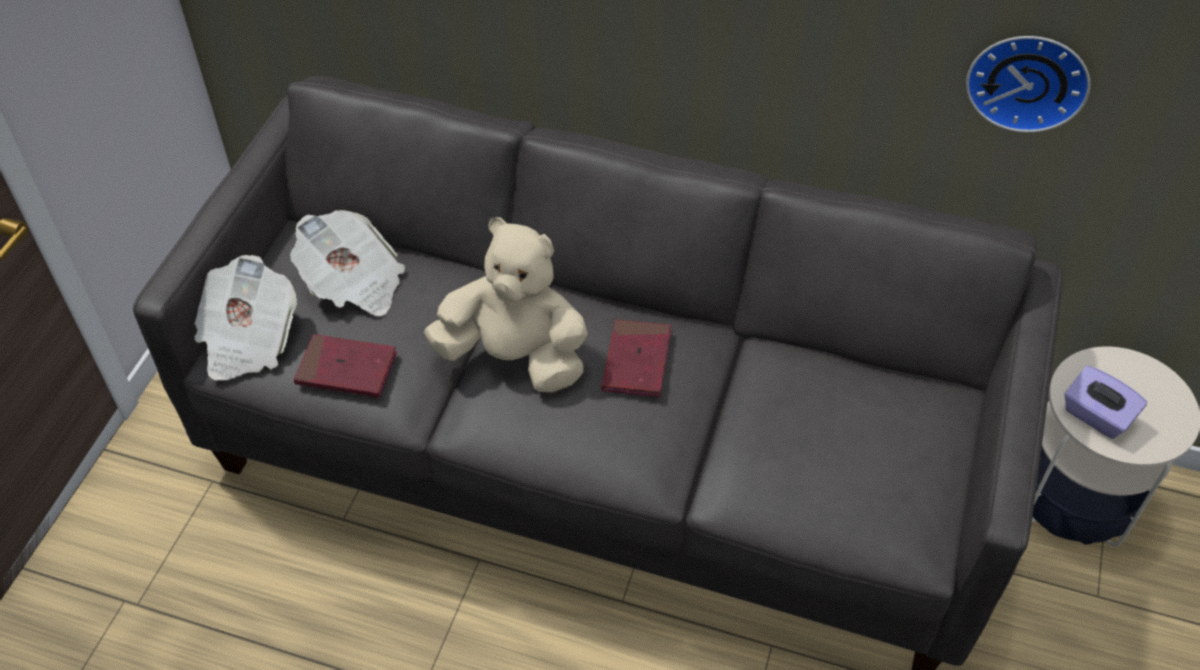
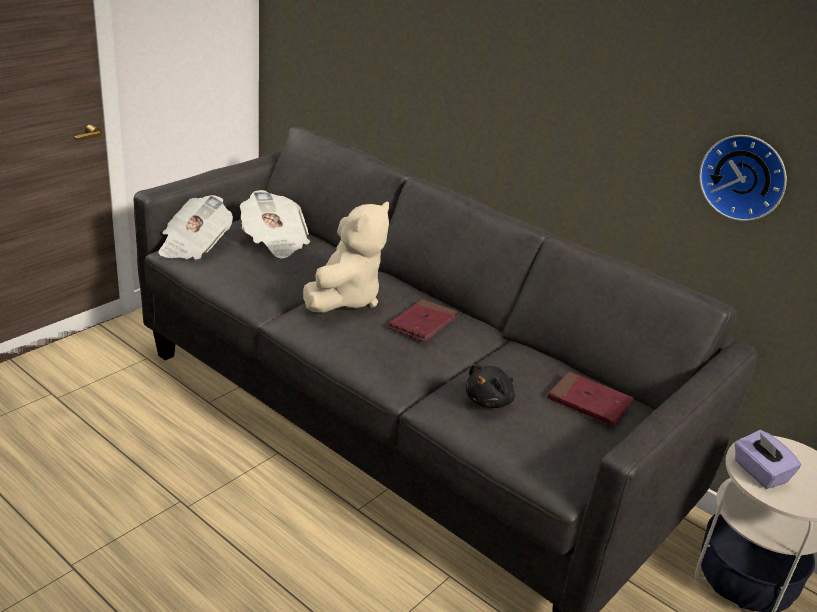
camera: 20 degrees right, 20 degrees down
(346, 369) = (239, 273): red book -> red book (589, 402)
(515, 357) = (345, 298): beige plush toy -> beige plush toy turned 75 degrees clockwise
(785, 461) = (490, 400): none -> black plush toy

